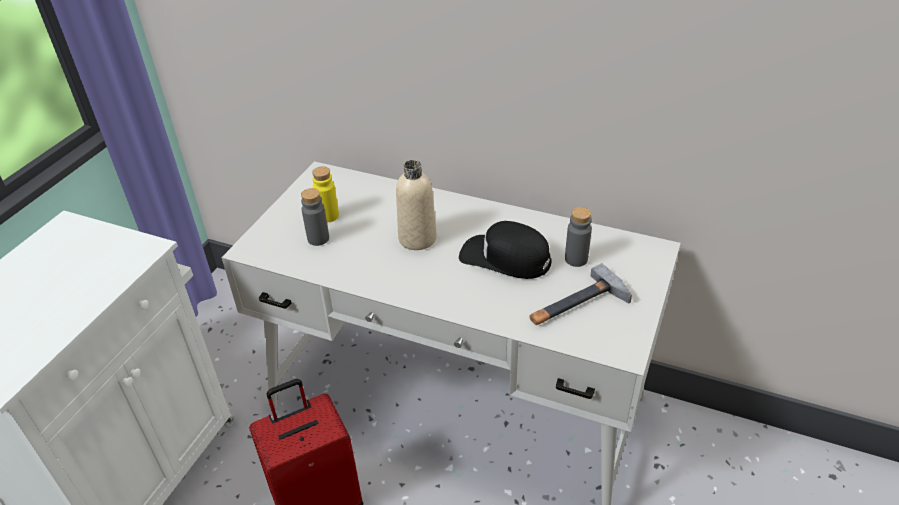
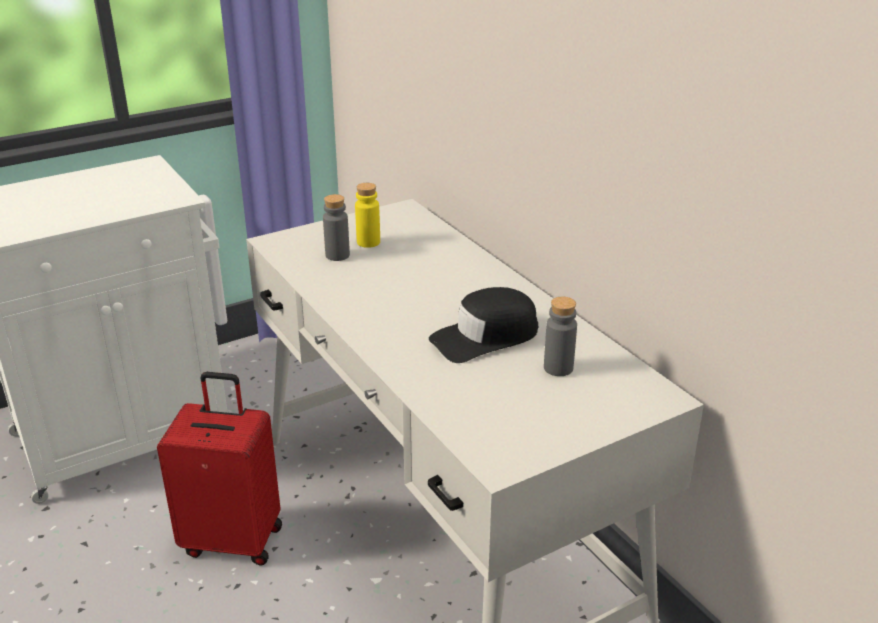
camera: 35 degrees right, 10 degrees down
(417, 238) = (423, 289): beige bottle -> none
(505, 258) = (485, 337): black cap -> black cap turned 90 degrees counterclockwise
(577, 305) = (504, 405): hammer -> none

